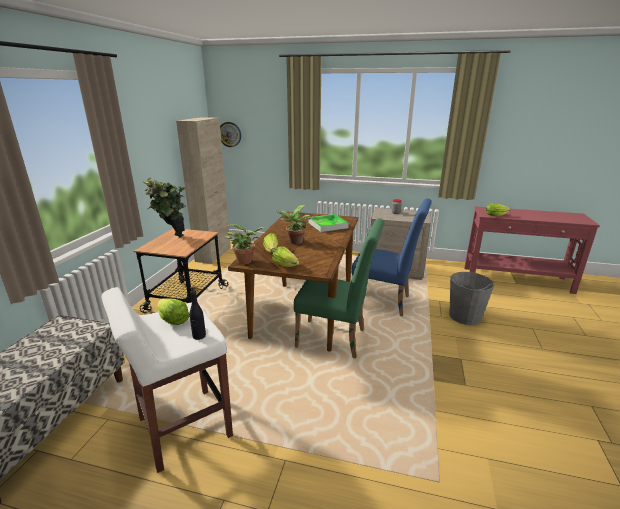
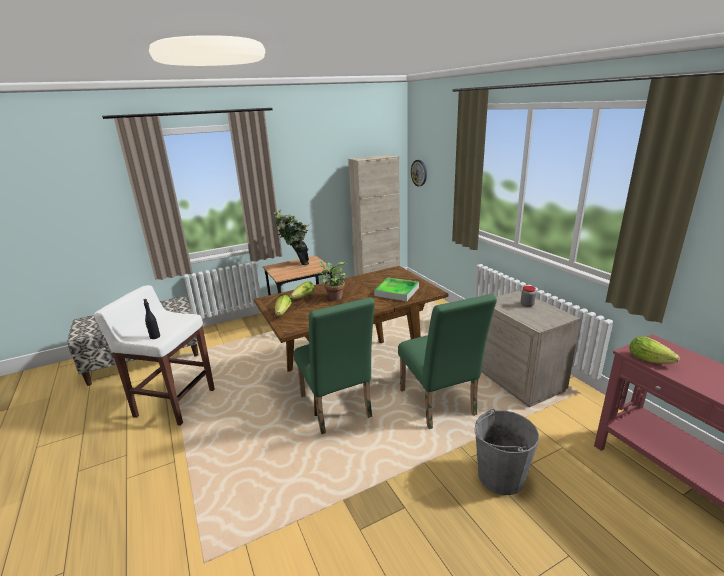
camera: 50 degrees right, 0 degrees up
(172, 320) = (167, 320): lettuce -> none
(246, 261) = (271, 299): potted plant -> none
(385, 302) = (439, 406): blue chair -> green chair

